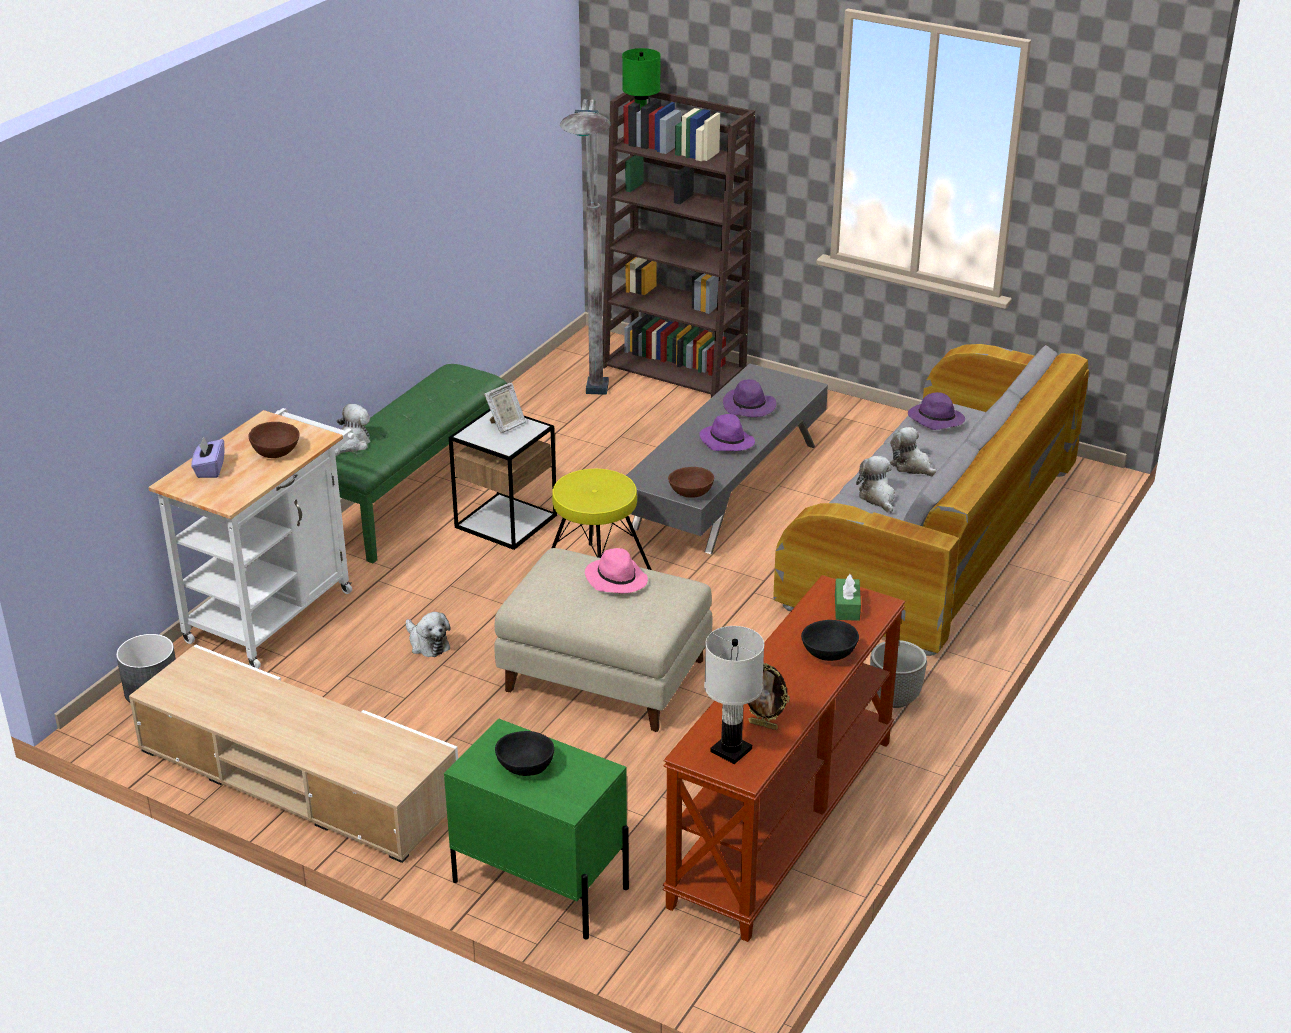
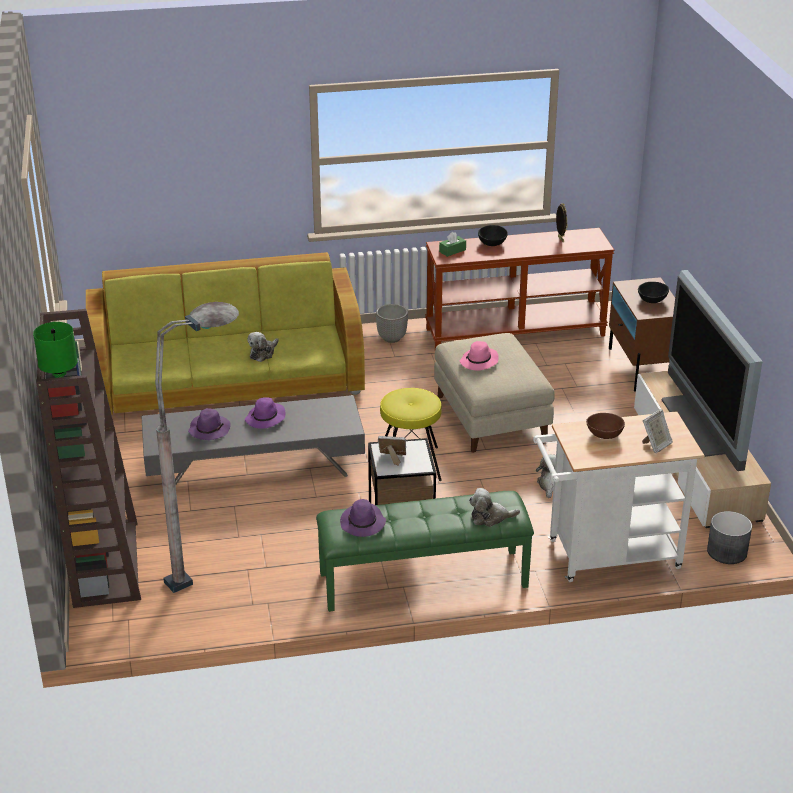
camera: 130 degrees left, 0 degrees up
(210, 469) = (656, 445): purple tissue box -> picture frame
(290, 720) = (701, 424): none -> television
(539, 884) = (641, 367): green nightstand -> brown nightstand
(692, 493) = (341, 404): brown bowl -> none
(731, 750) = (585, 239): white table lamp -> none
(912, 466) = (213, 356): plush toy -> none
(934, 538) = (228, 377): grey sofa -> green sofa
(935, 419) = (144, 367): purple hat -> purple hat (363, 523)

